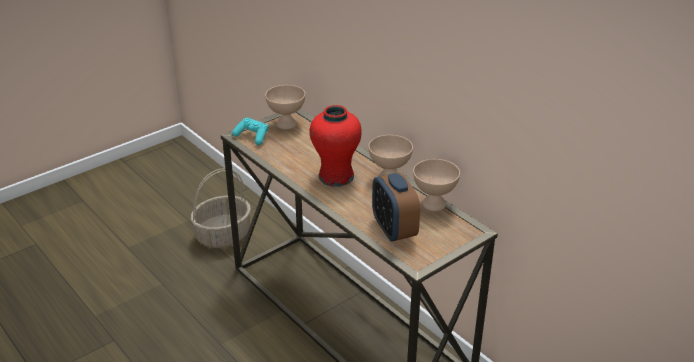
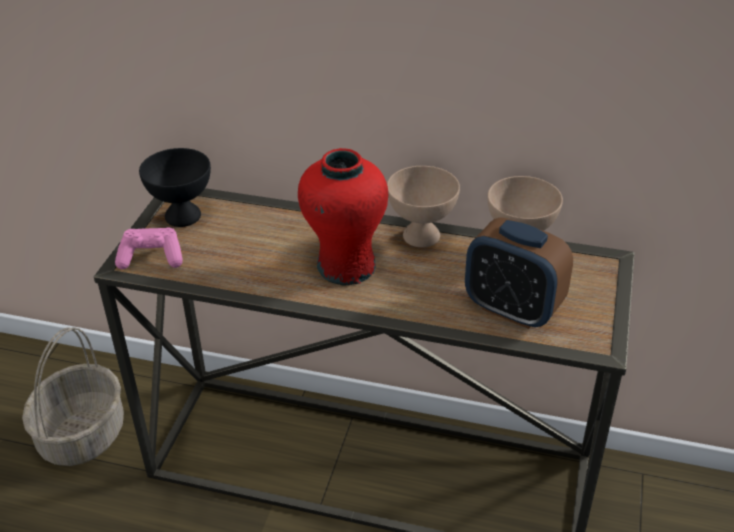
camera: 35 degrees left, 5 degrees up
(252, 136) = (152, 258): turquoise game controller -> pink game controller
(287, 124) = (184, 216): beige bowl -> black bowl

